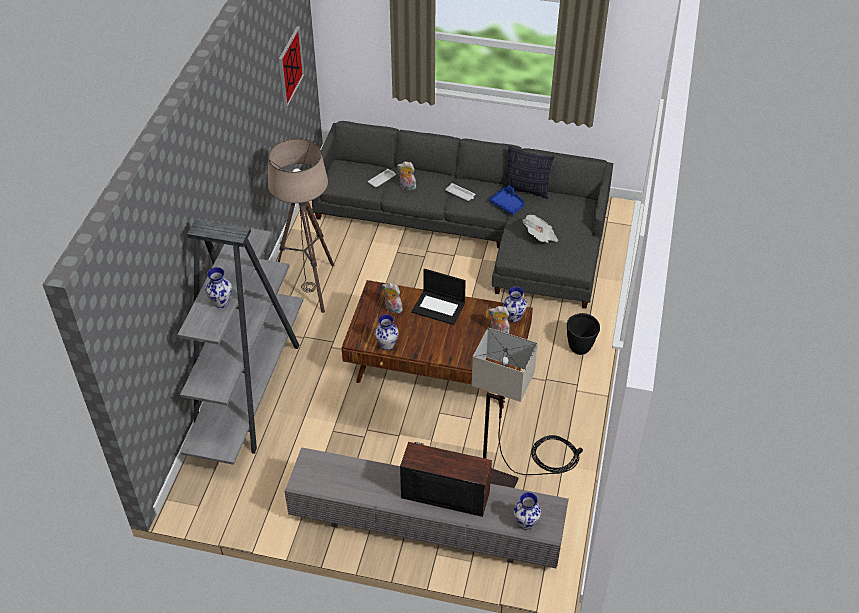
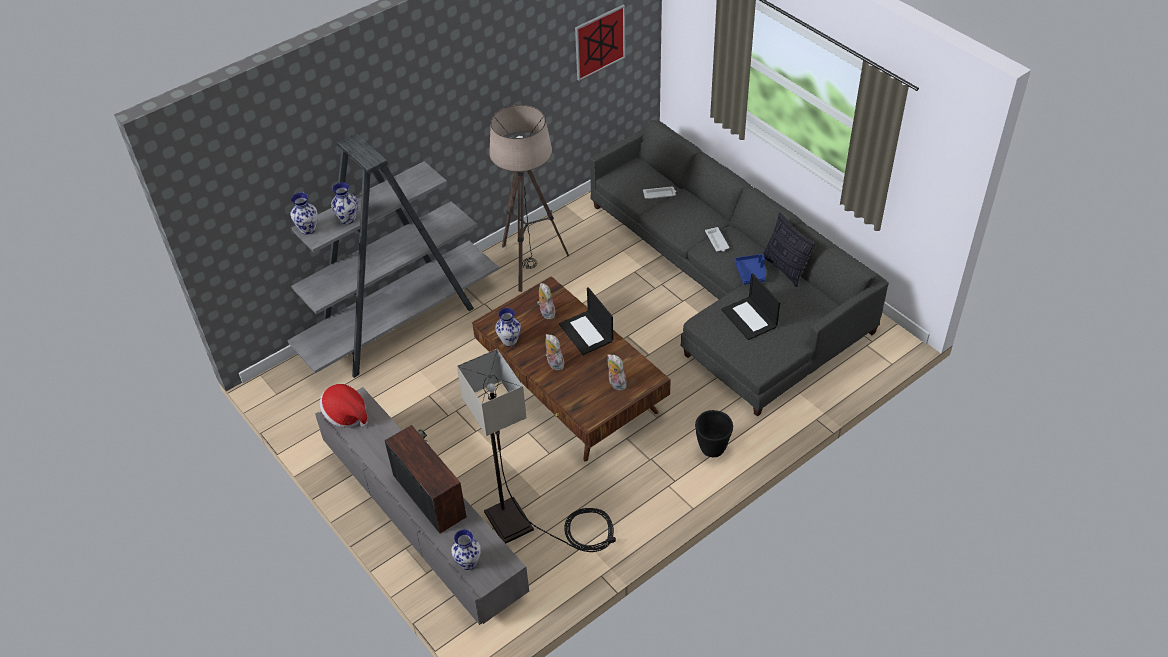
camera: 40 degrees right, 0 degrees up
(311, 476) = (346, 415): none -> hat
(407, 187) = (674, 211): plush toy -> plush toy (554, 363)
(514, 317) = (644, 378): vase -> vase (308, 229)
(540, 236) = (750, 318): newspaper -> laptop

